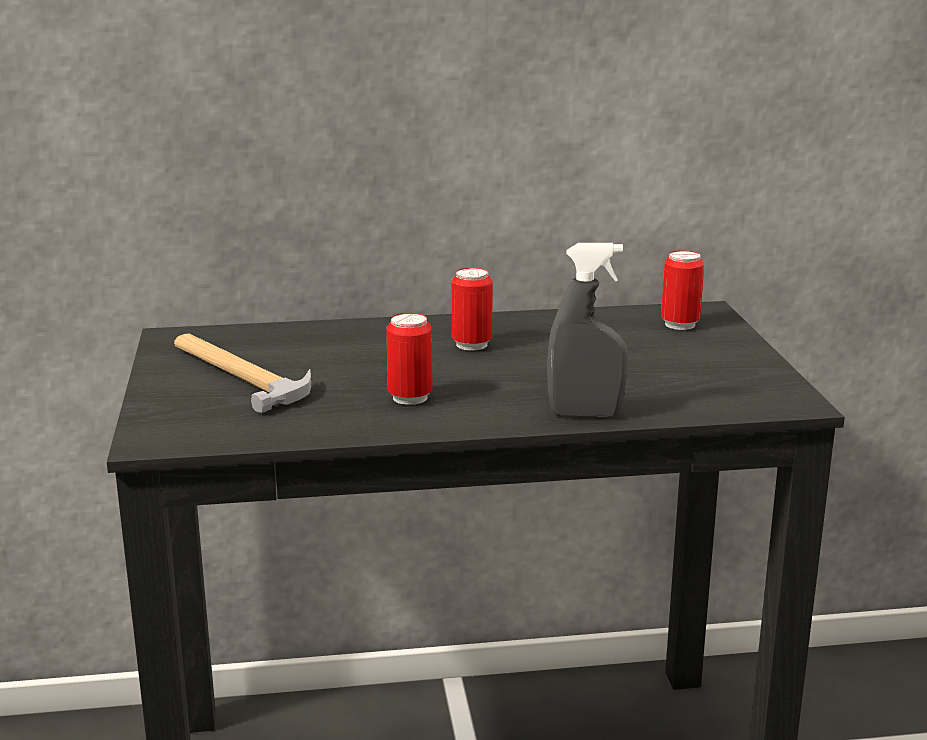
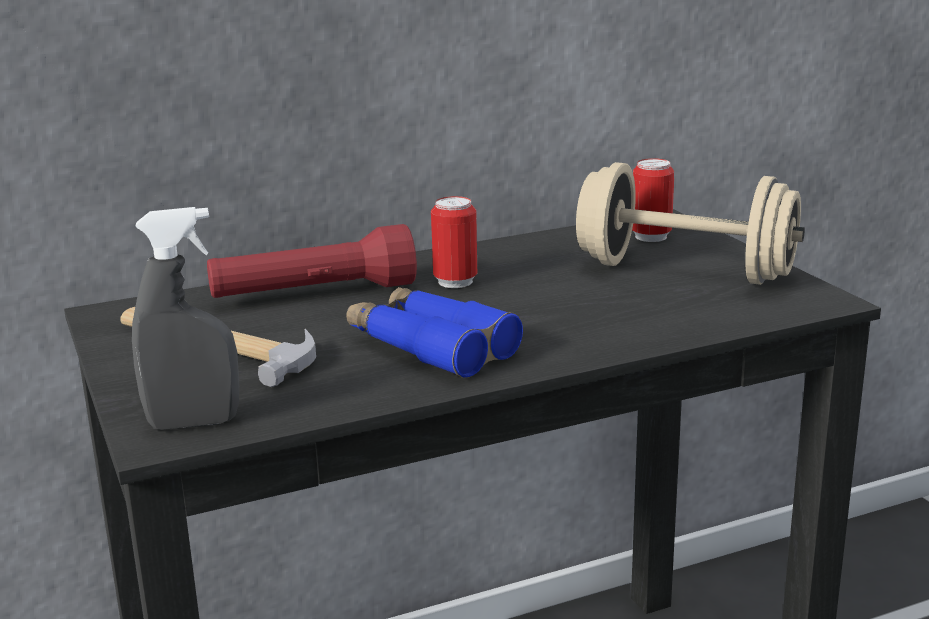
camera: 15 degrees left, 0 degrees up
(345, 341) = (313, 294): none -> red flashlight
(410, 398) = (431, 346): can -> blue binoculars
(585, 414) = (630, 339): grey spray bottle -> grey spray bottle (193, 423)
(685, 360) = (684, 271): none -> beige dumbbell

